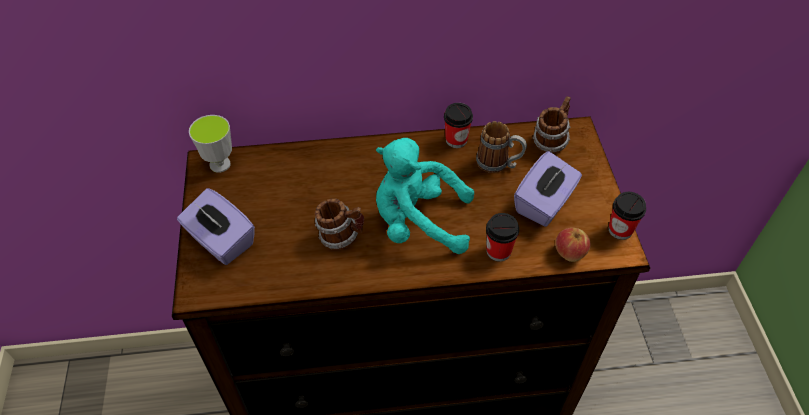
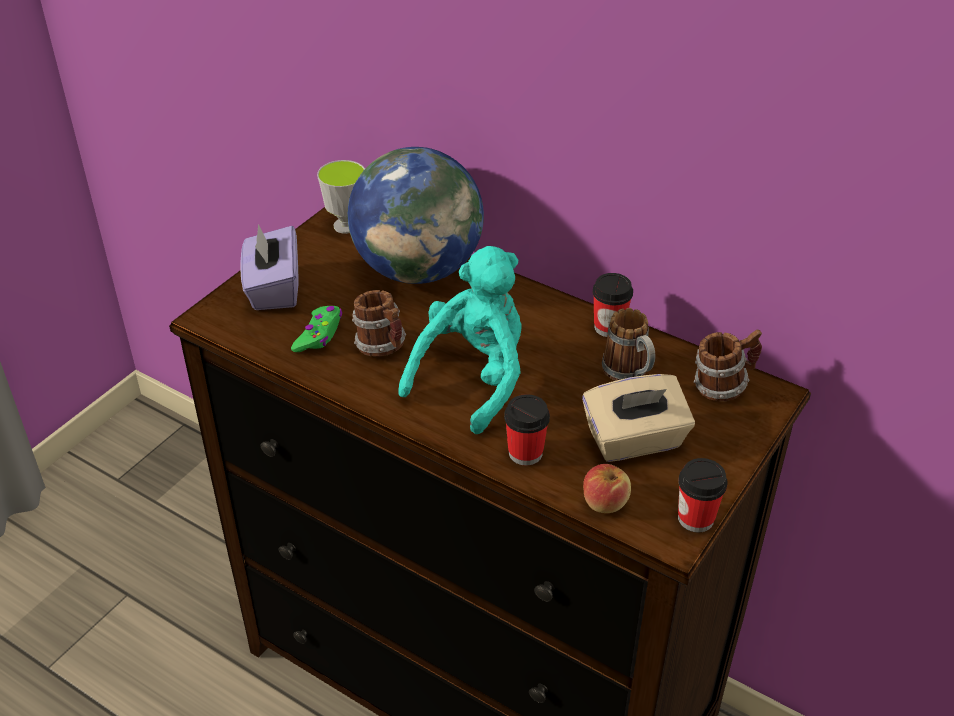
camera: 40 degrees right, 10 degrees down
(290, 255) = (319, 335): none -> green game controller
(303, 168) = (418, 269): none -> globe
(418, 222) = (473, 378): turquoise plush toy -> turquoise plush toy turned 75 degrees clockwise
(544, 203) = (635, 440): purple tissue box -> beige tissue box

